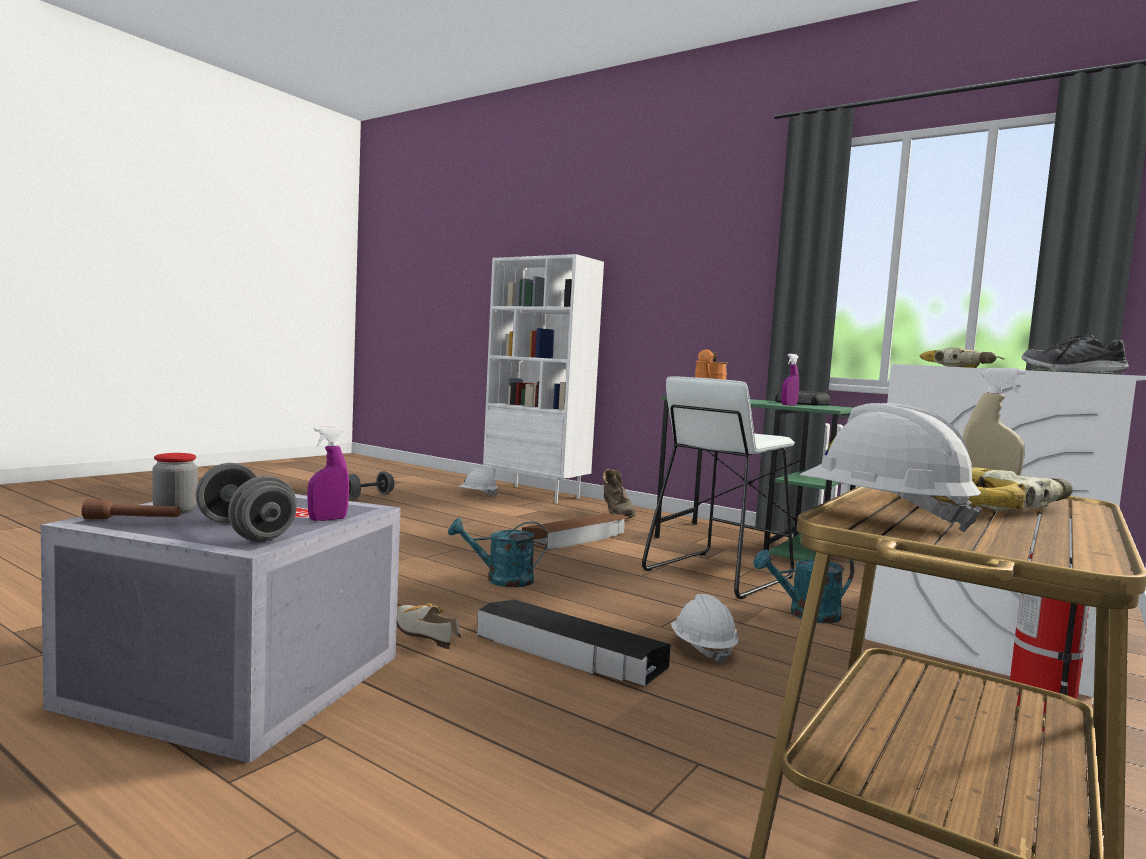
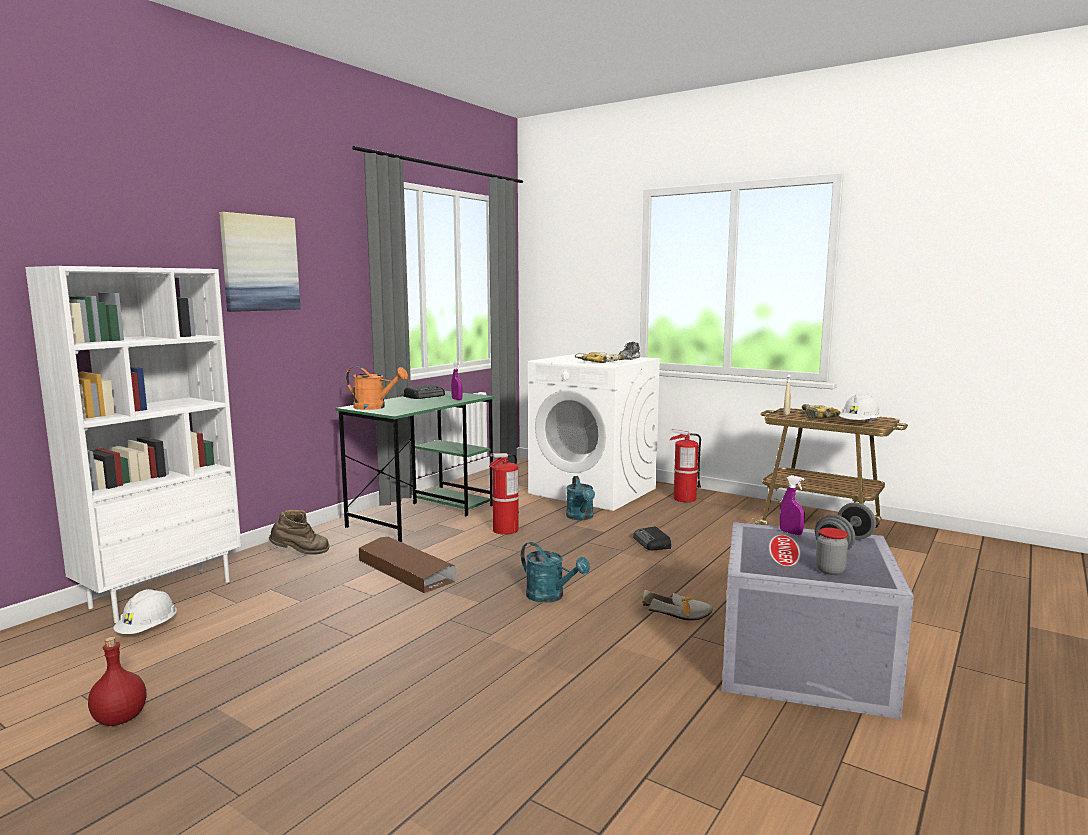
camera: 90 degrees left, 5 degrees up
(133, 520) = (867, 575): brown flashlight -> none
(368, 496) = (119, 719): grey dumbbell -> red bottle
(424, 632) = (681, 614): shoe -> shoe turned 120 degrees counterclockwise
(501, 580) = (550, 596): turquoise watering can -> turquoise watering can turned 45 degrees counterclockwise
(570, 652) = (681, 573): black storage box -> none
(673, 253) = (260, 263): none -> picture
(702, 649) = (652, 543): white hard hat -> radio
(717, 573) = (505, 530): white stool -> fire extinguisher

